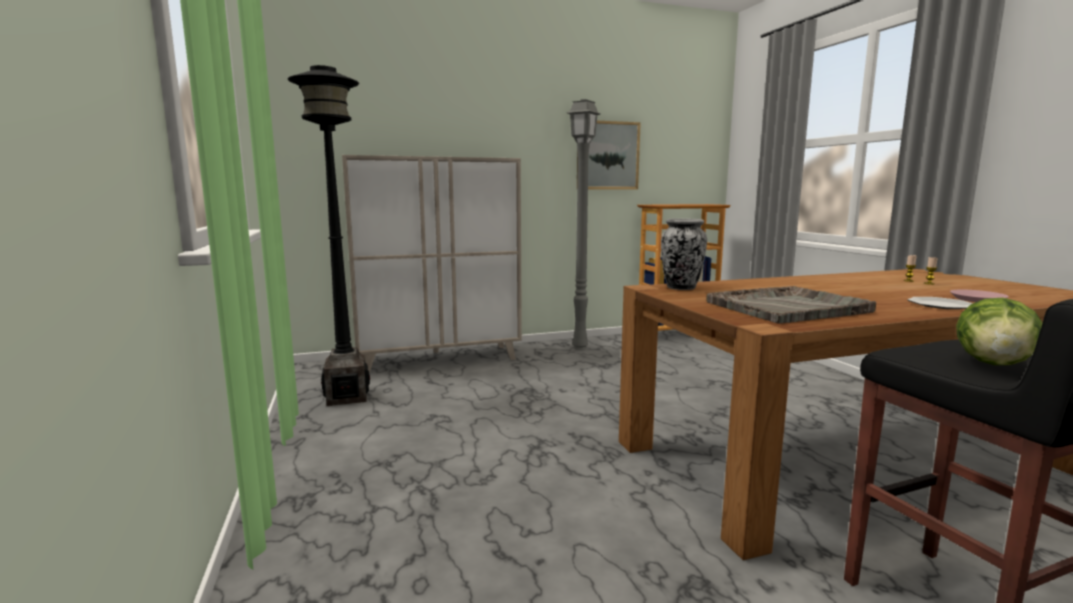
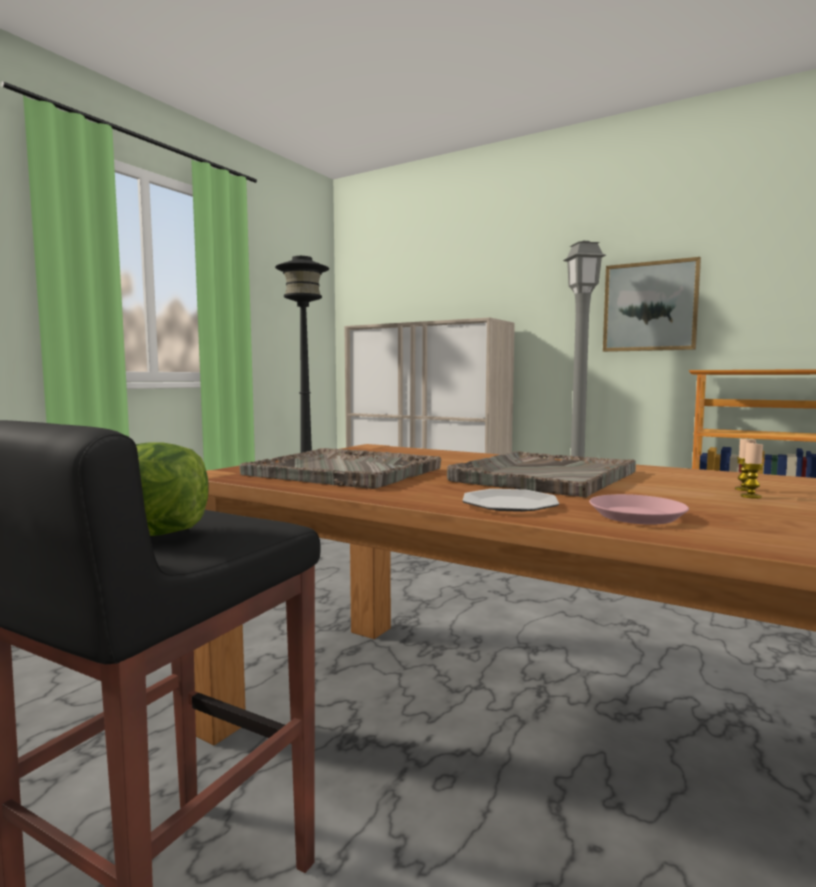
camera: 50 degrees right, 5 degrees down
(681, 288) = (391, 450): vase -> none
(845, 289) = (543, 476): none -> grey tray

